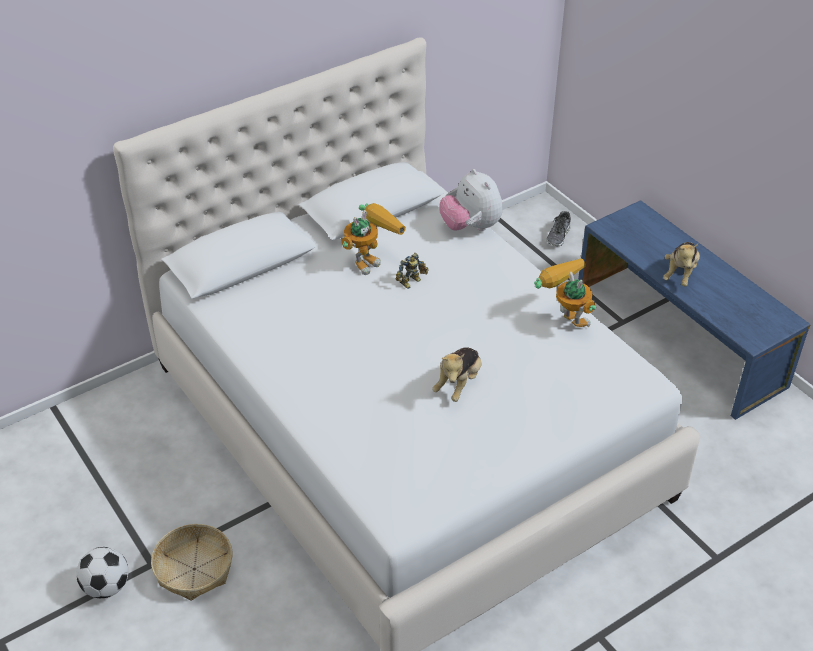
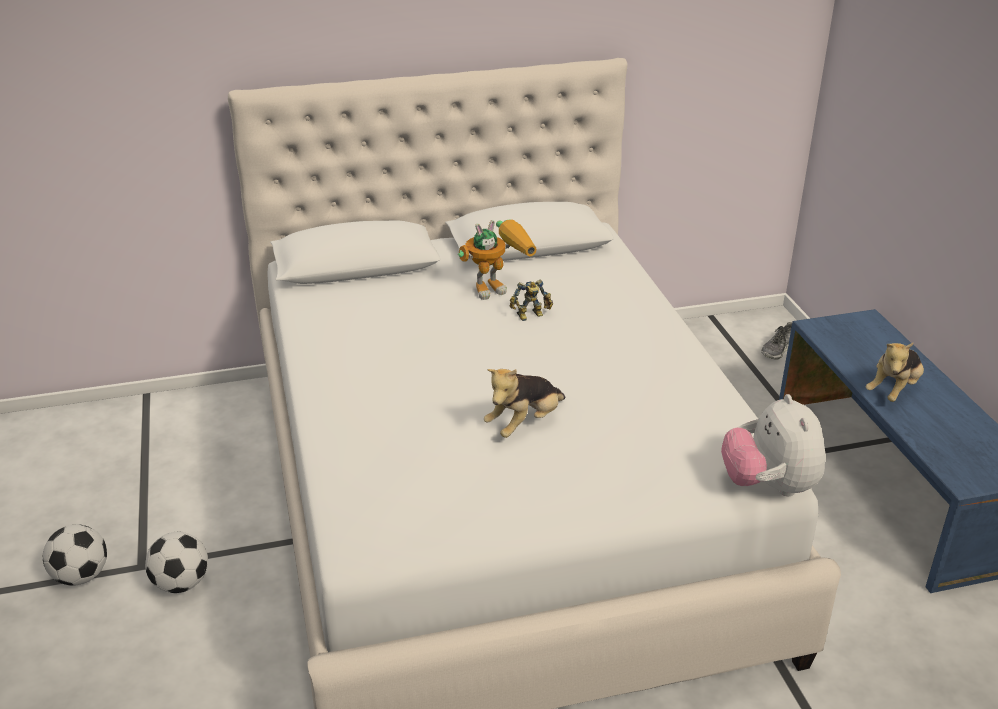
camera: 20 degrees right, 10 degrees down
(194, 569) = (181, 583): basket -> football
(470, 227) = (632, 279): plush toy -> plush toy (769, 486)
(564, 318) = (696, 386): toy robot -> none

